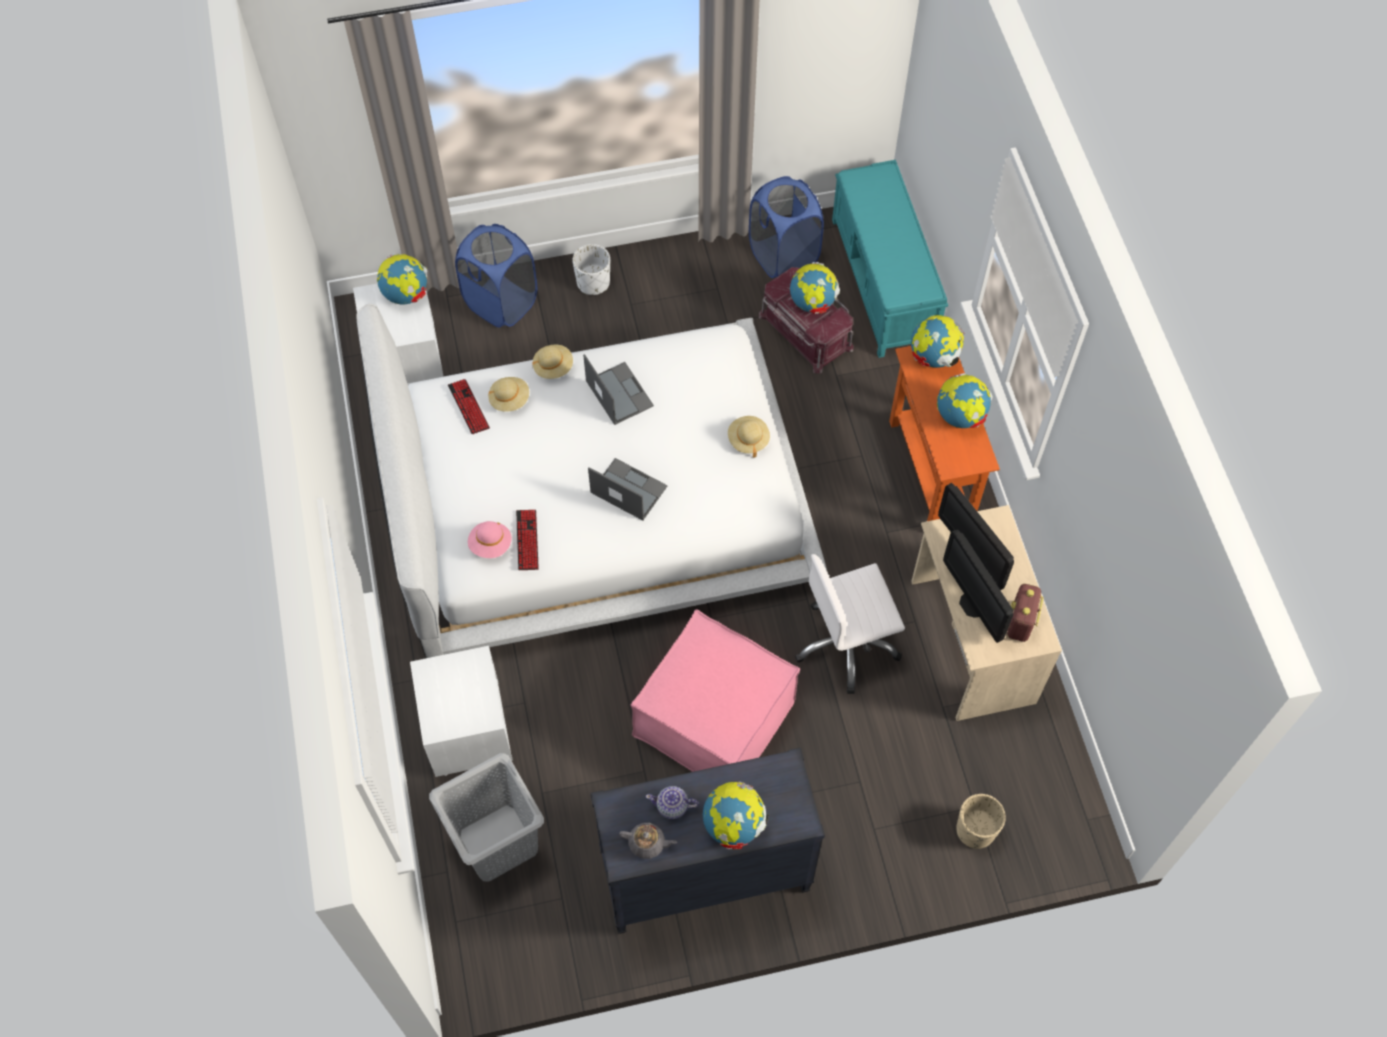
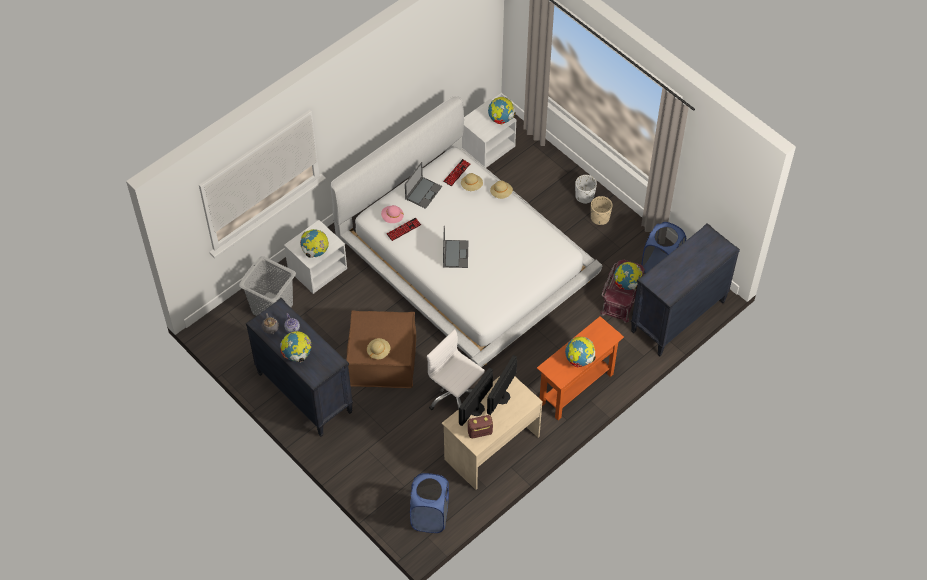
camera: 60 degrees right, 5 degrees down
(501, 303) = (545, 166): blue laundry basket -> blue laundry basket (430, 516)
(618, 393) = (504, 224): laptop -> laptop (423, 192)
(714, 719) = (382, 360): pink ottoman -> brown ottoman
(748, 440) = (515, 287): beige hat -> beige hat (378, 351)
(883, 283) = (678, 317): turquoise bench -> black dresser
(933, 357) = (606, 334): globe -> globe (315, 251)
(975, 830) = (392, 491): beige planter -> beige planter (600, 218)

